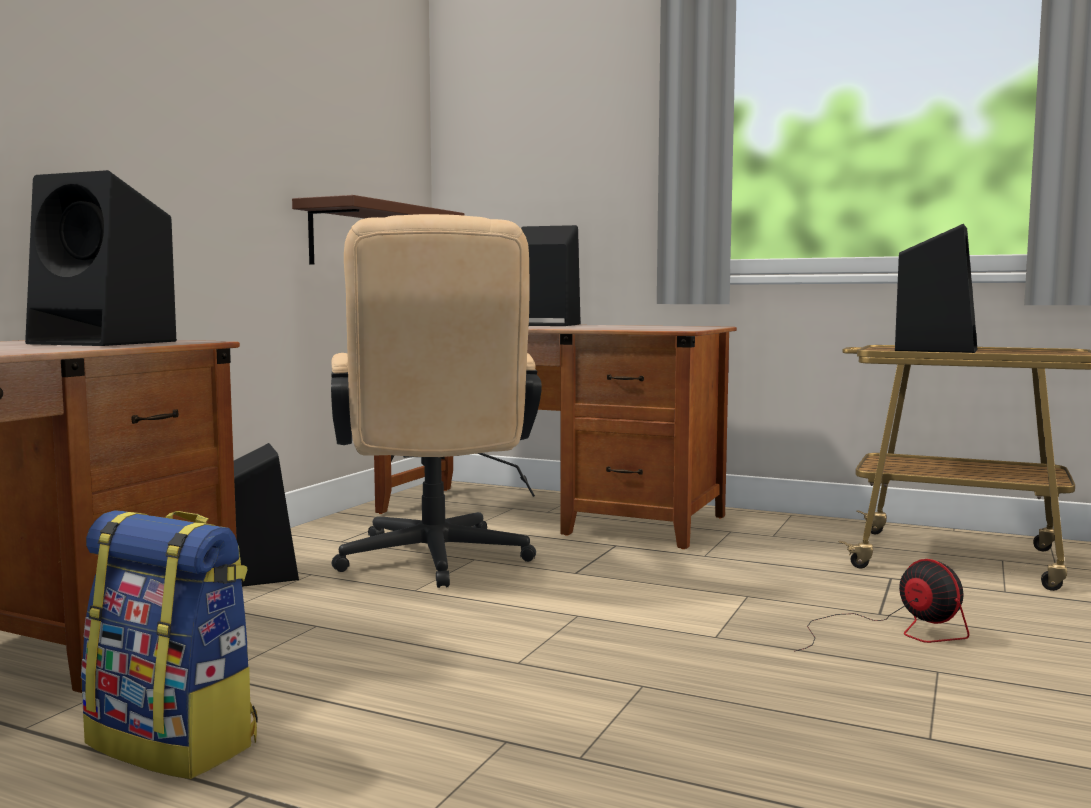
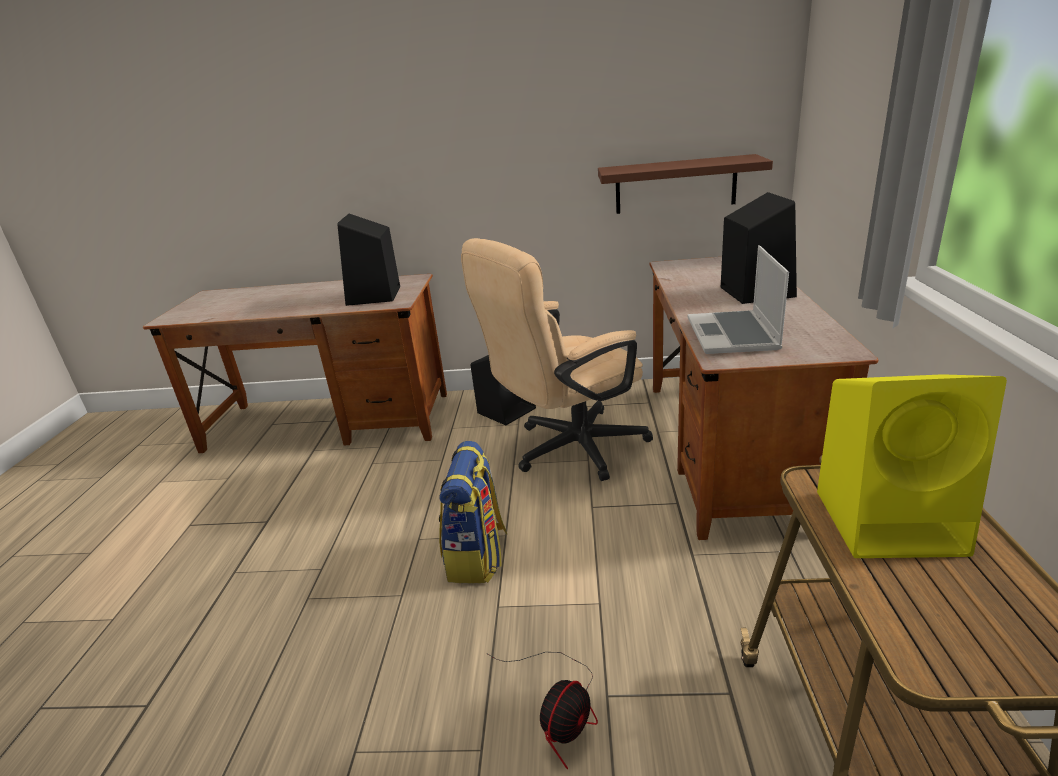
camera: 70 degrees right, 20 degrees up
(176, 743) = (306, 485): backpack -> backpack (477, 556)
(634, 328) = (733, 335): none -> laptop
(935, 350) = (891, 521): black speaker -> yellow speaker

